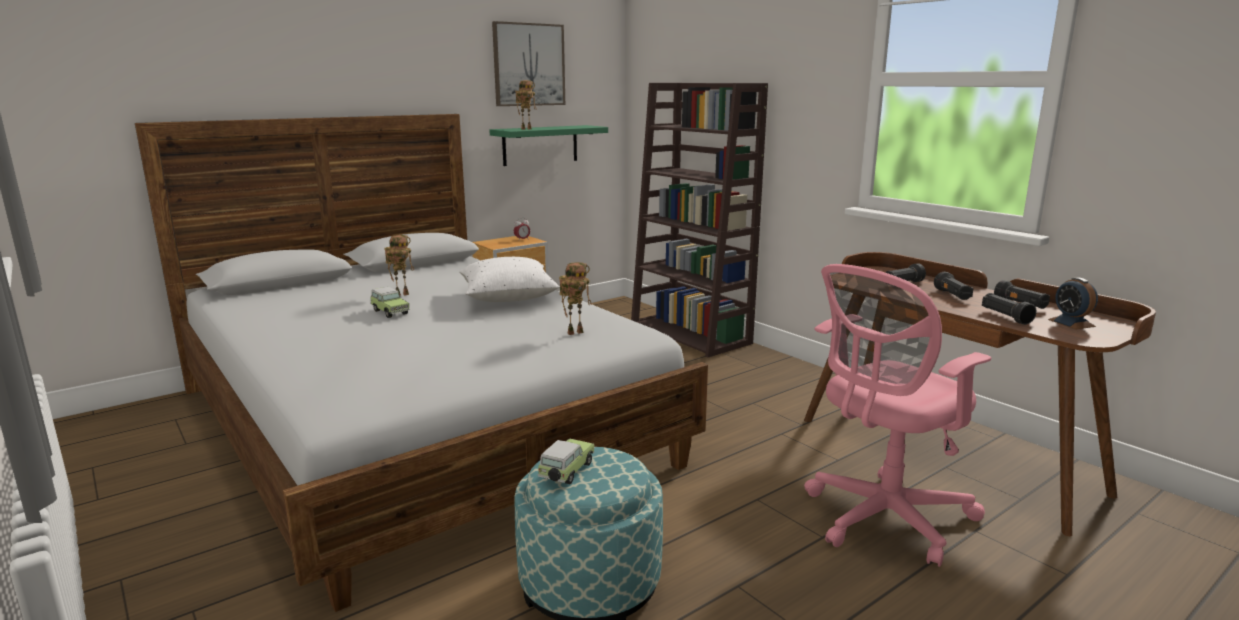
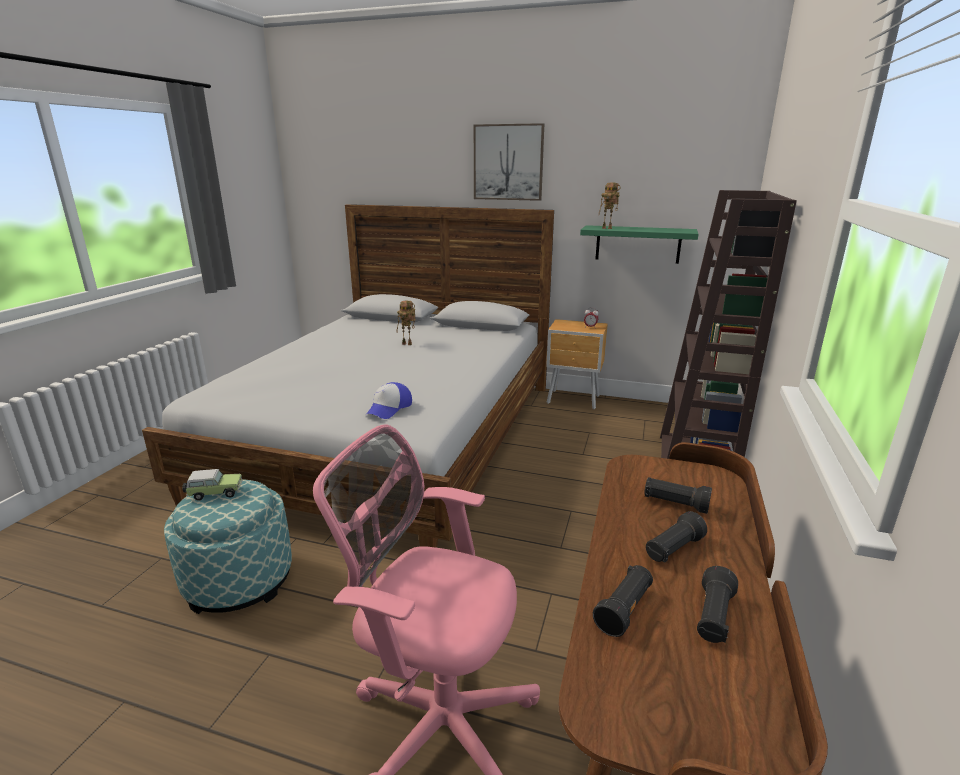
camera: 55 degrees right, 5 degrees up
(389, 312) = (367, 352): toy car -> none
(508, 298) = (441, 368): white pillow -> none
(528, 65) = (635, 166): picture -> picture (508, 162)
(575, 332) = (389, 408): toy robot -> cap
(1071, 323) = (677, 686): alarm clock -> none

